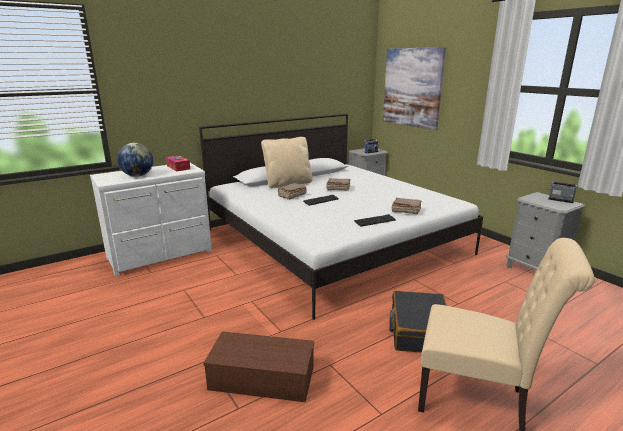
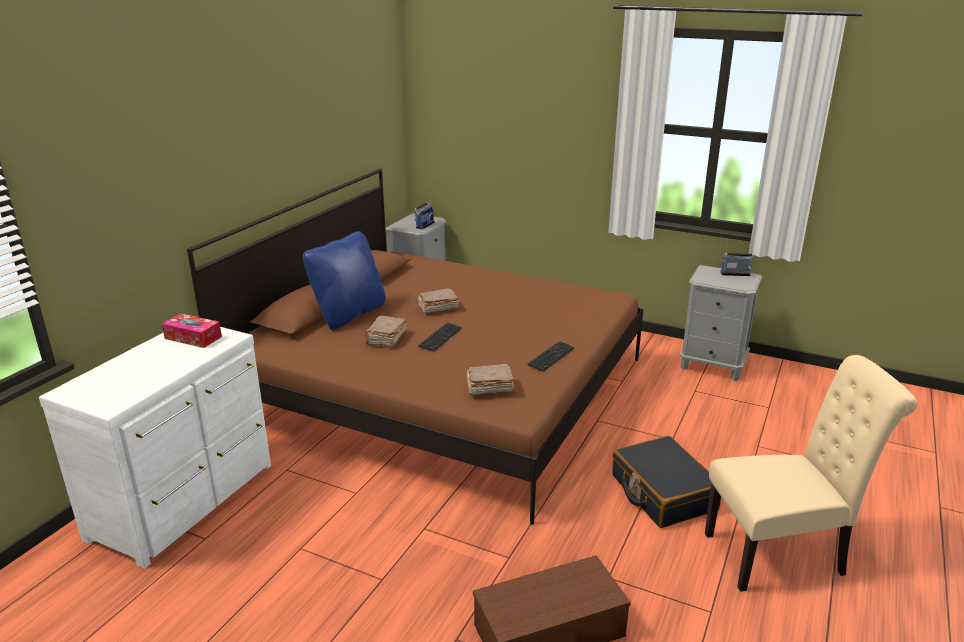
camera: 30 degrees left, 5 degrees up
(138, 176) = (147, 376): globe -> none
(288, 183) = (349, 314): beige pillow -> blue pillow
(333, 241) = (442, 389): white bed -> brown bed
(405, 211) = (569, 328): brown book -> brown book (489, 387)
(412, 87) = (482, 120): picture -> none

